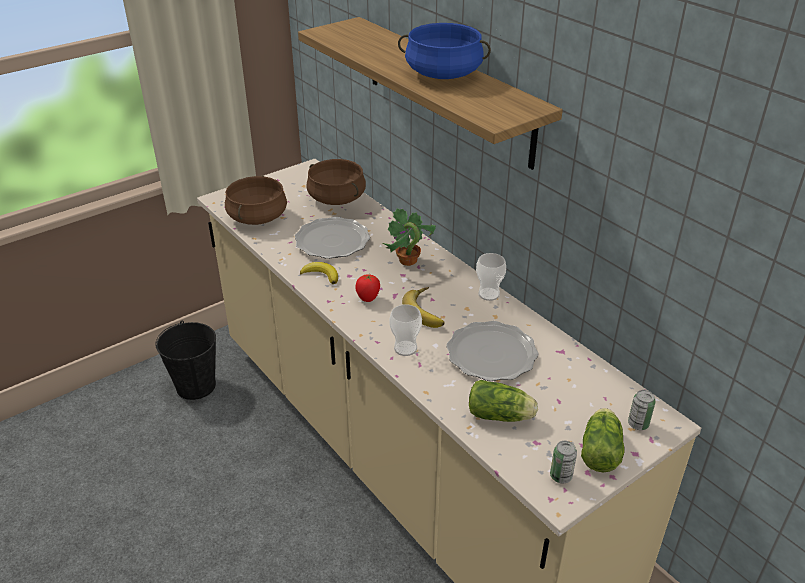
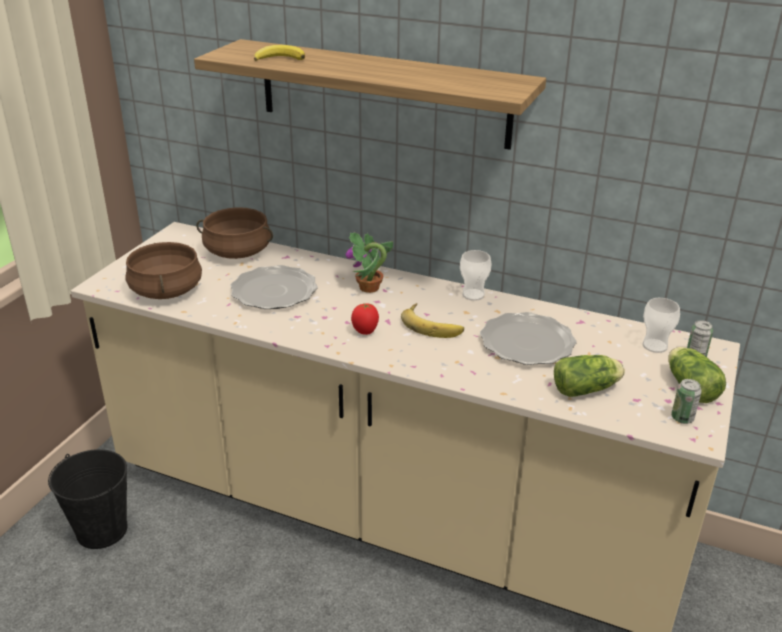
camera: 30 degrees left, 5 degrees down
(321, 275) = (295, 325): banana -> banana (280, 58)
(405, 348) = (446, 363): cup -> cup (655, 346)
(443, 74) = (402, 69): blue cooking pot -> none

